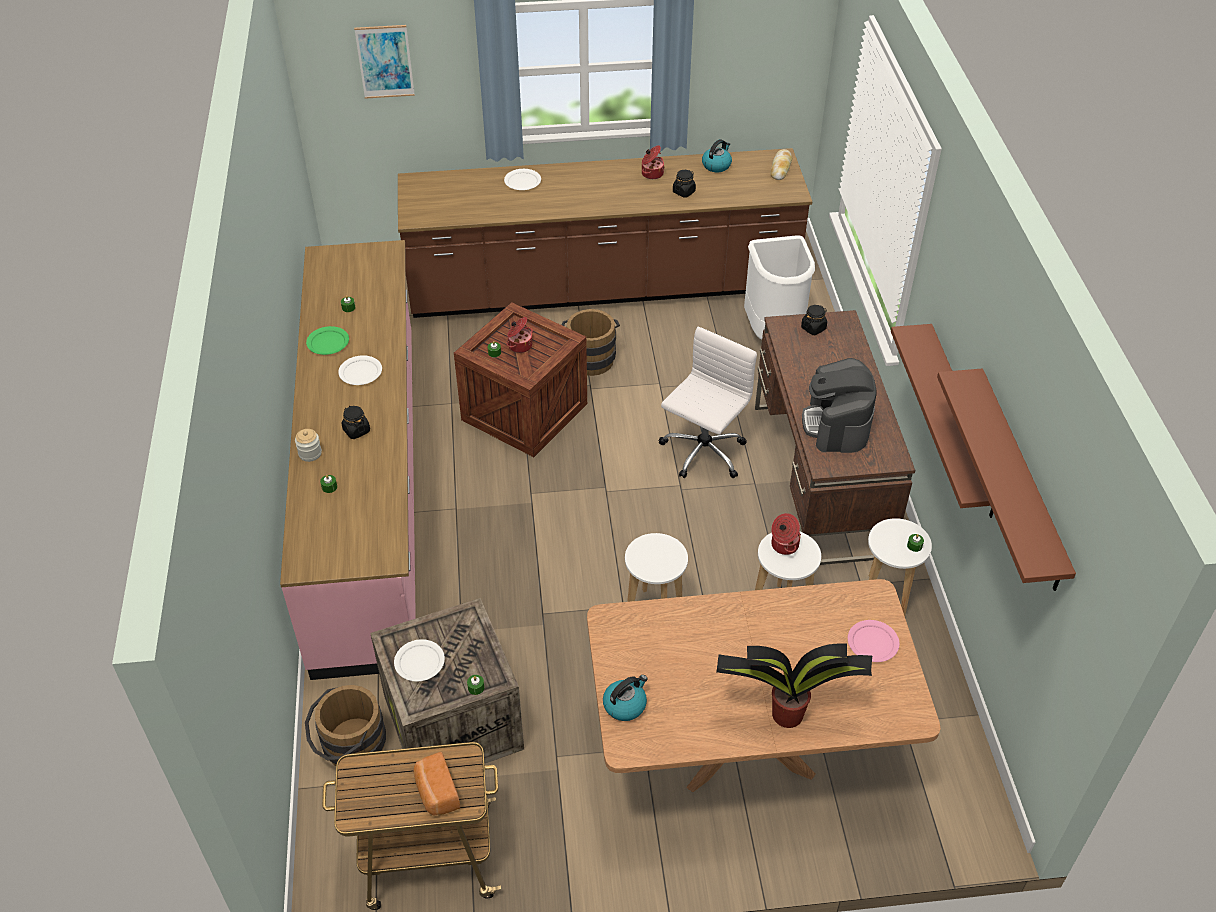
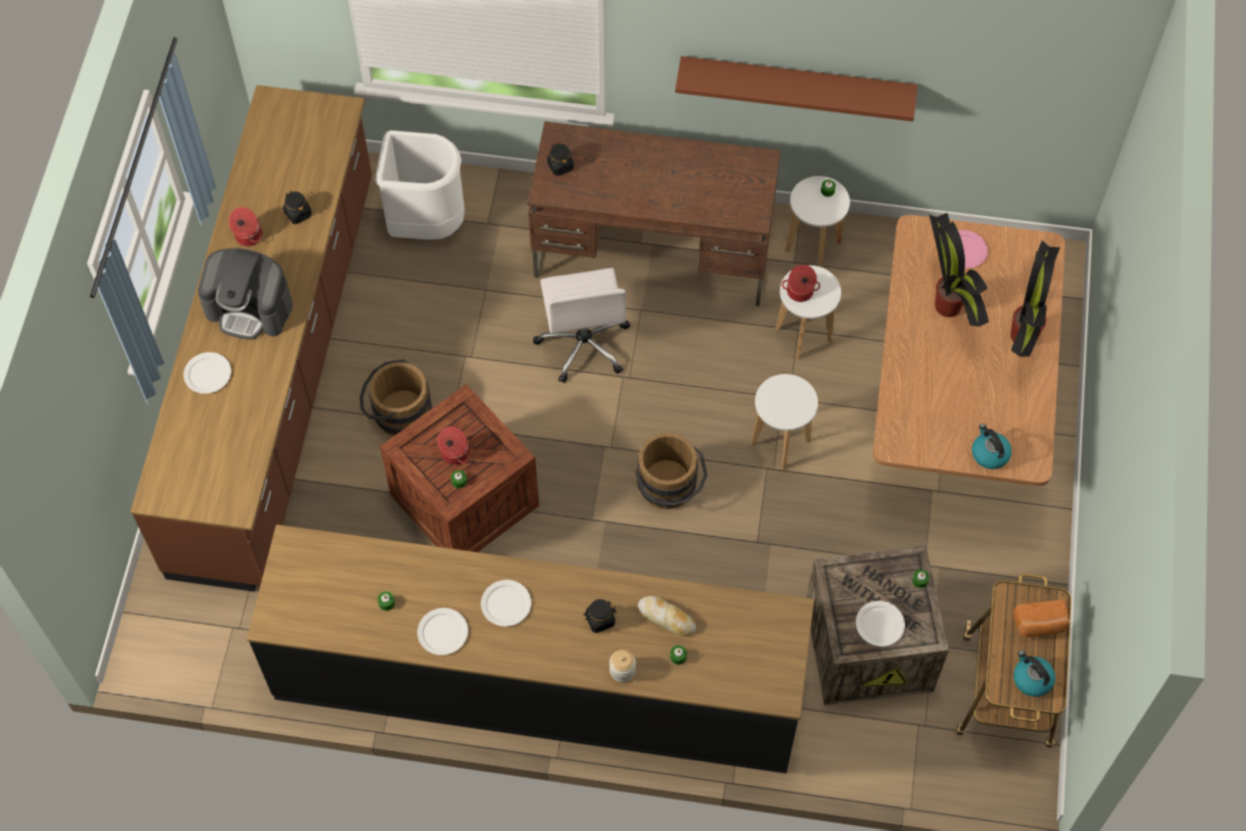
camera: 75 degrees left, 15 degrees up
(328, 342) = (442, 632): green plate -> white plate
(349, 748) = (876, 745): brown bucket -> brown bucket (668, 489)
(370, 490) = (538, 681): pink counter -> black counter
(385, 61) = (63, 438): picture -> none
(702, 453) = (584, 344): white office chair -> white office chair turned 150 degrees counterclockwise
(716, 165) = (259, 167): kettle -> kettle (1031, 679)
(780, 168) = (291, 108): bread -> bread (666, 618)
(793, 639) = (948, 307): none -> potted plant
(836, 424) = (704, 191): coffee machine -> coffee machine (250, 308)
(1020, 480) = (931, 62): brown shelf -> none

